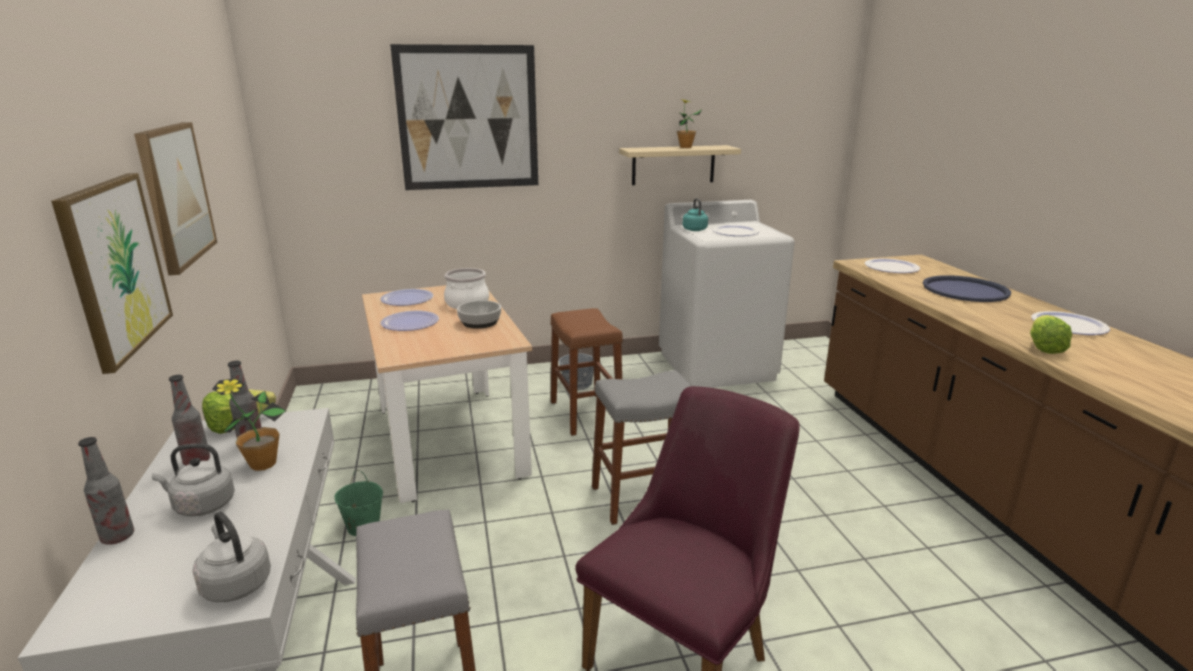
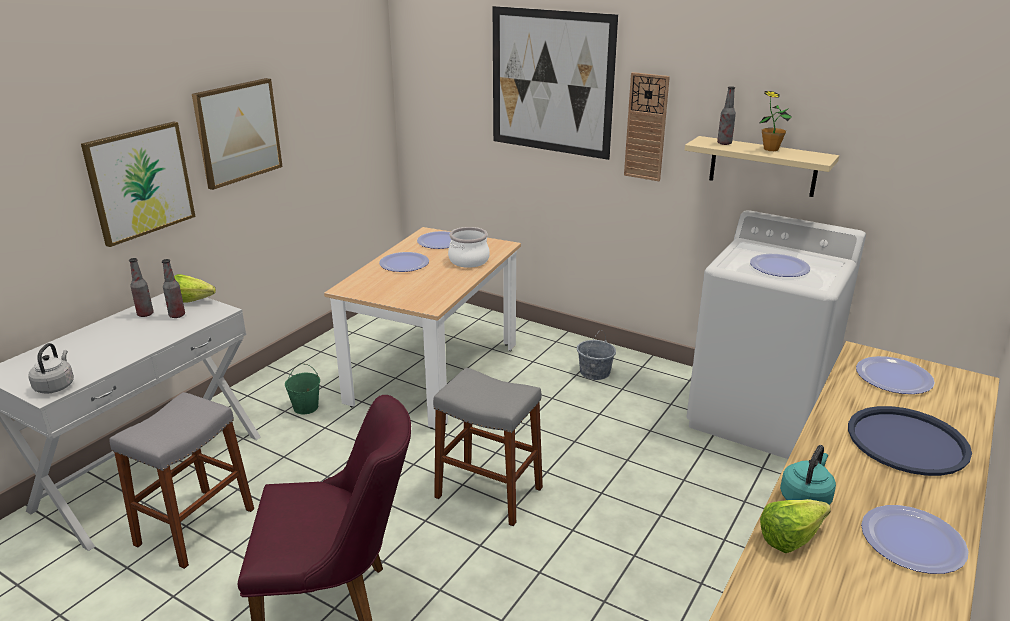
camera: 45 degrees right, 5 degrees up
(118, 537) = (65, 339): bottle -> bottle (724, 143)
(201, 506) = (108, 340): grey kettle -> none
(263, 464) = (161, 330): potted plant -> none
(480, 322) = (444, 281): bowl -> none
(571, 148) = (646, 127): none -> wall clock
(586, 414) = (557, 402): brown stool -> none
(694, 229) = (744, 249): turquoise kettle -> turquoise kettle (806, 497)

